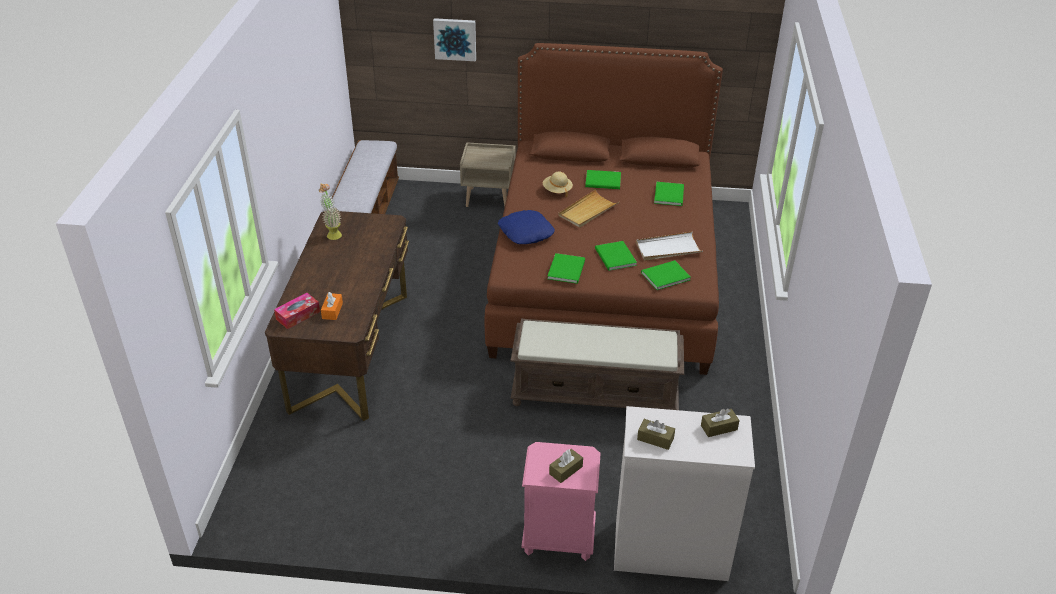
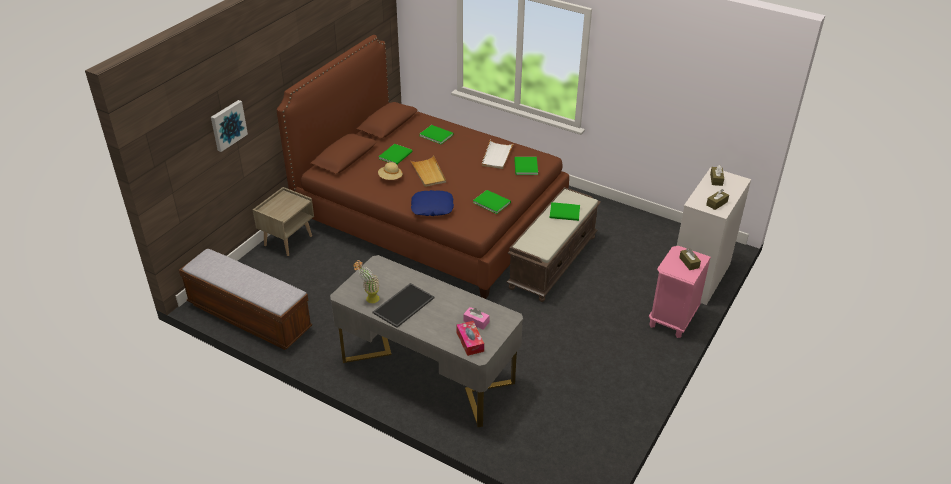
camera: 65 degrees left, 0 degrees up
(332, 311) = (476, 322): orange tissue box -> pink tissue box
(335, 256) = (403, 304): none -> tray
(350, 350) = (427, 371): brown desk -> grey desk
(615, 258) = (491, 179): green book -> green book (565, 213)

